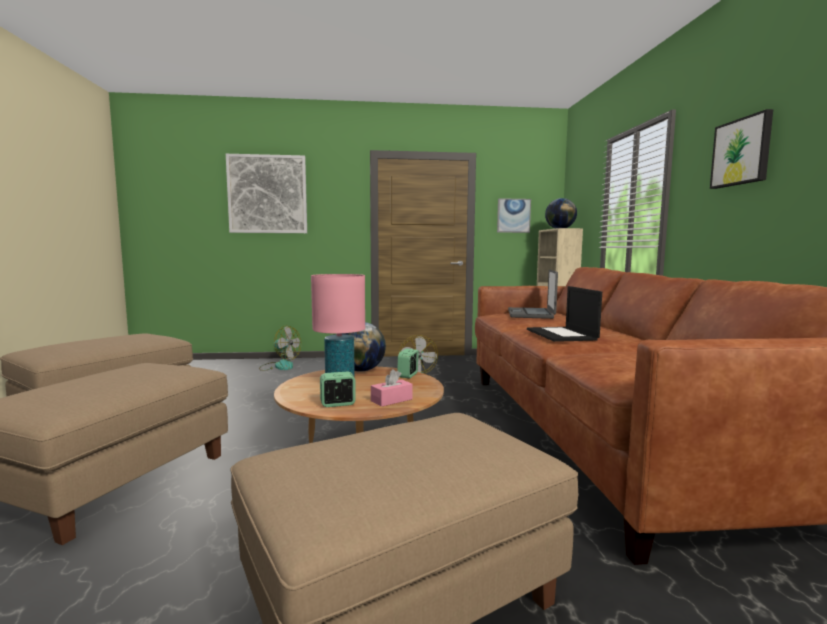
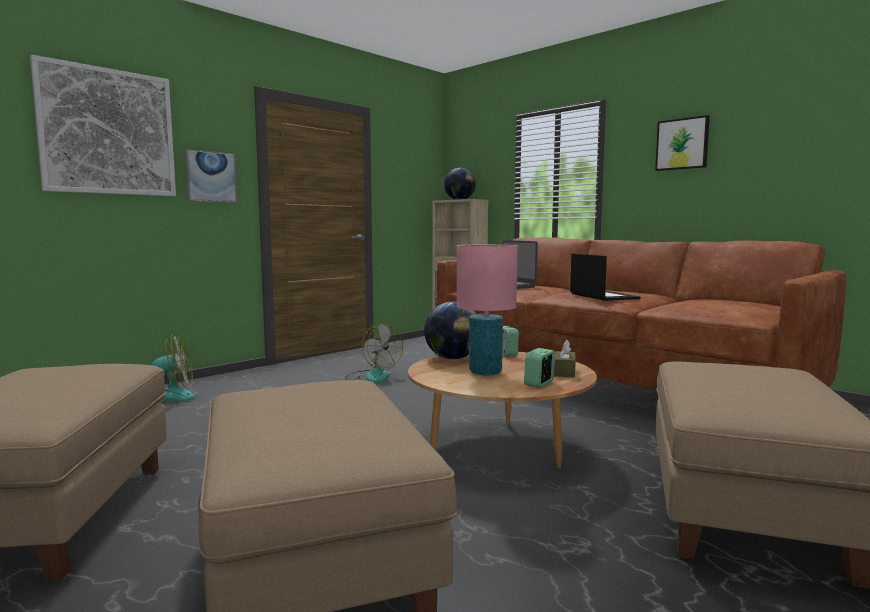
camera: 40 degrees left, 0 degrees up
(391, 400) = (564, 372): pink tissue box -> brown tissue box
(513, 215) = (405, 183): picture -> picture (211, 176)
(562, 335) = (602, 296): laptop -> laptop turned 150 degrees counterclockwise

